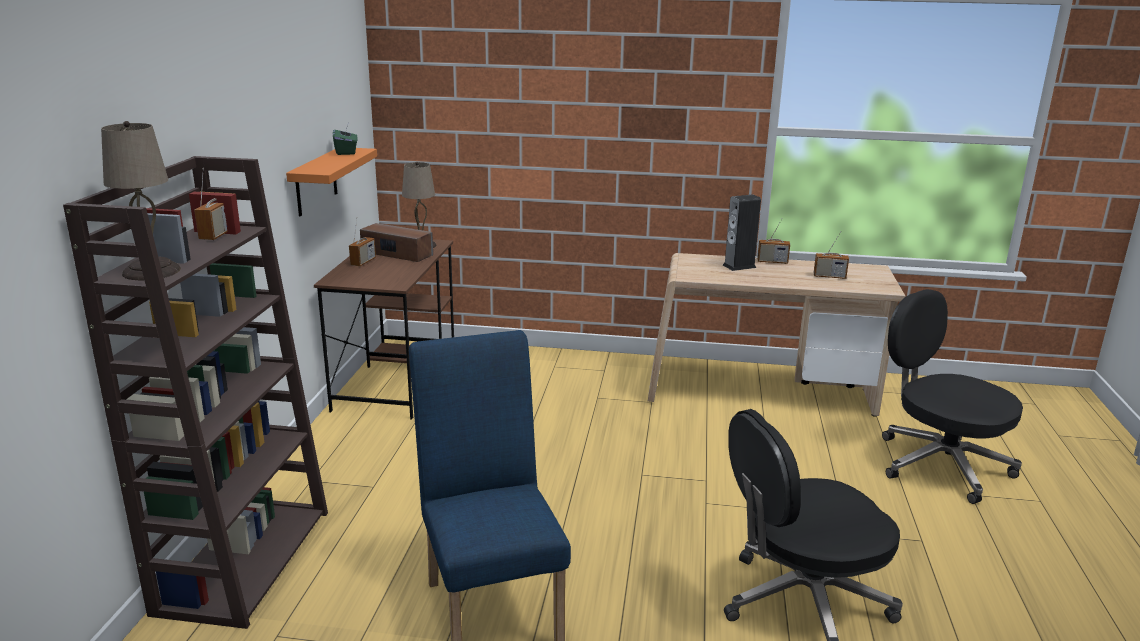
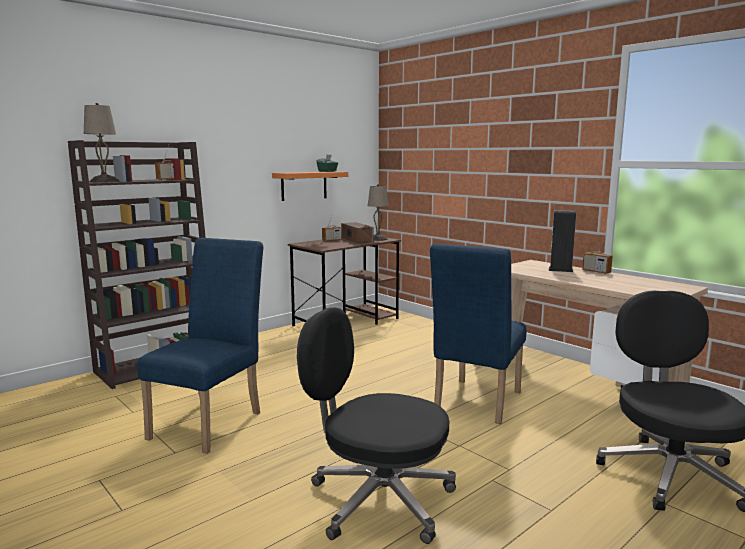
camera: 40 degrees right, 10 degrees down
(715, 452) = (475, 403): none -> blue chair
(829, 276) = (626, 283): radio -> none

